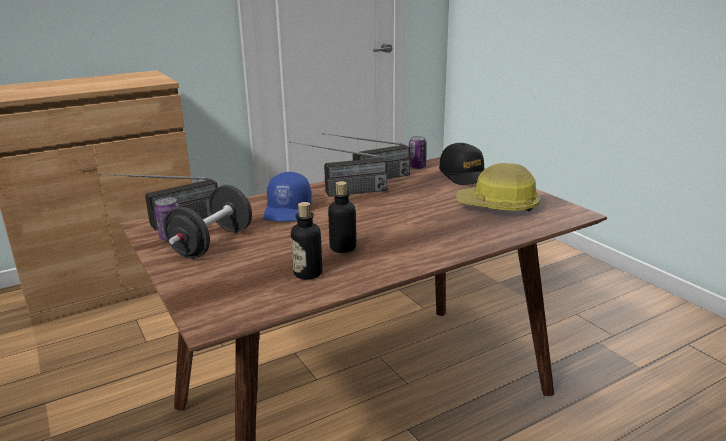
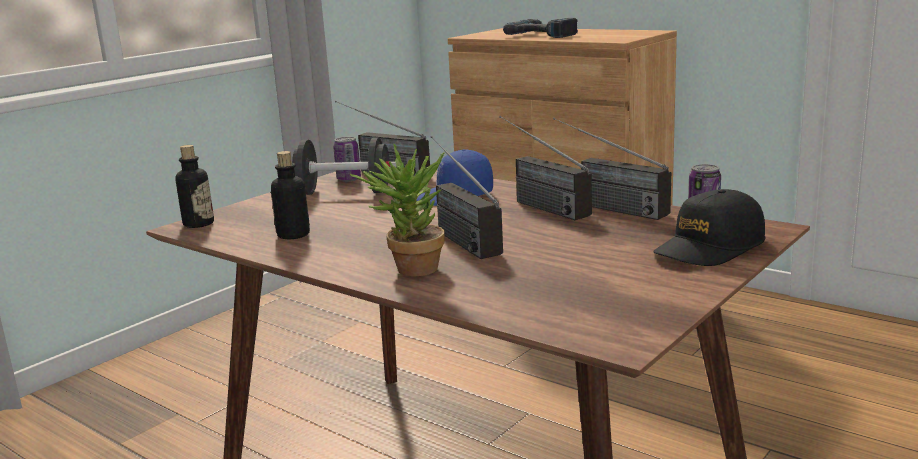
camera: 70 degrees right, 5 degrees down
(68, 87) = (544, 35): none -> power drill
(343, 248) = (366, 235): bottle -> bottle (198, 224)
(379, 222) = (455, 236): none -> radio
(432, 243) = (408, 269): none -> potted plant
(498, 206) = (588, 285): hard hat -> none

